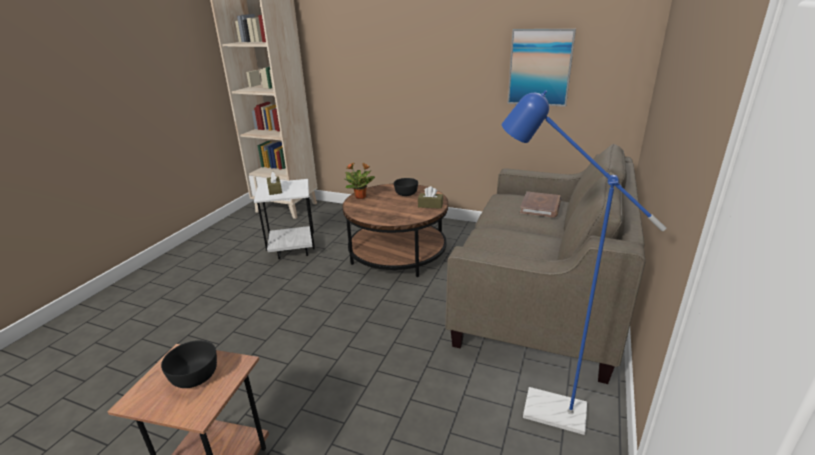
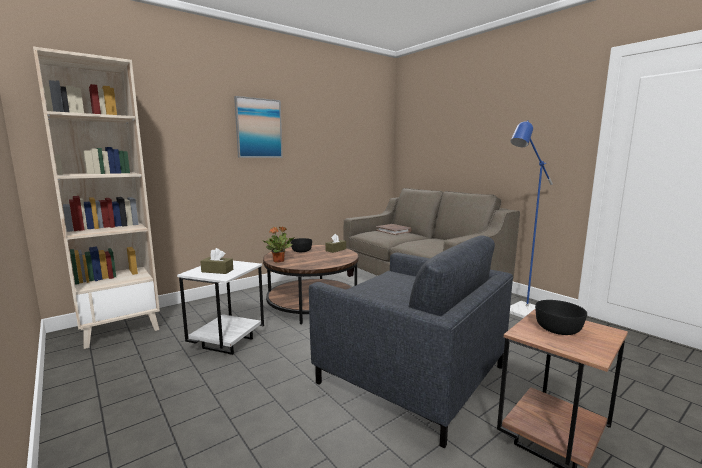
camera: 60 degrees left, 15 degrees down
(296, 354) = (411, 375): none -> grey armchair
(540, 67) = (343, 149): picture -> picture (258, 128)

